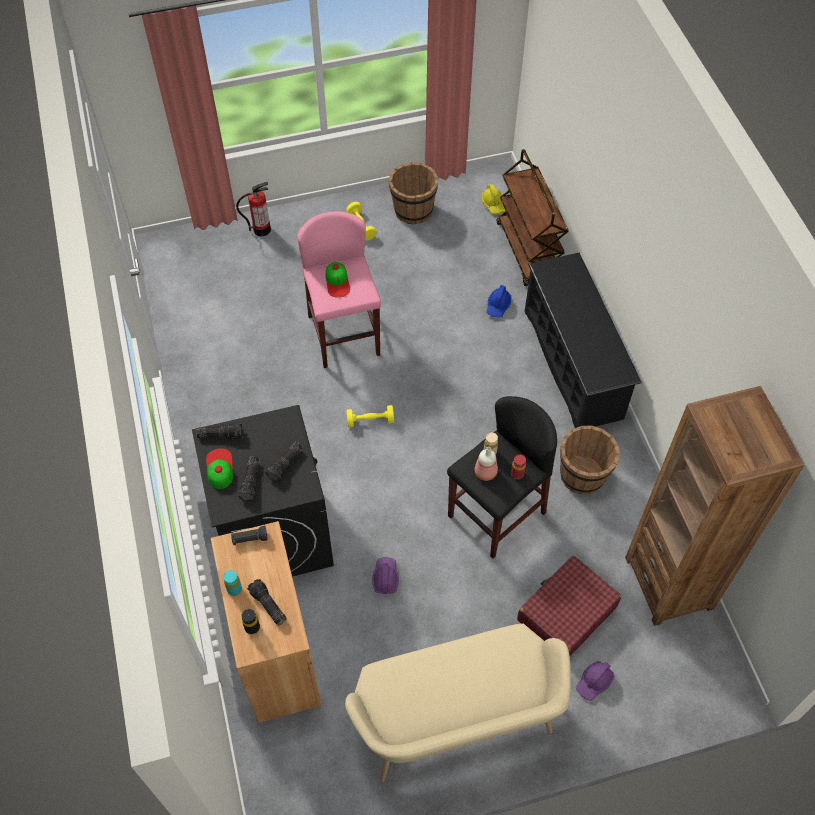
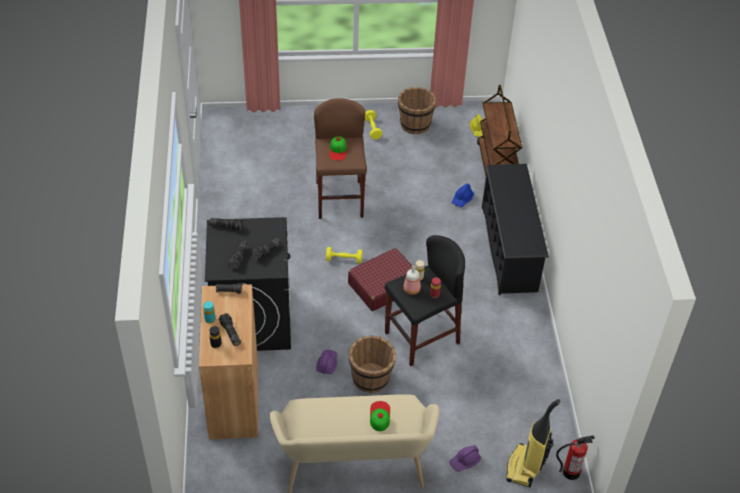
camera: 10 degrees right, 10 degrees down
(219, 468) = (220, 246): cap -> cap (379, 416)
(261, 229) = (297, 119): fire extinguisher -> fire extinguisher (571, 472)
(344, 335) = (339, 199): pink stool -> brown stool
(566, 613) = (456, 412): red suitcase -> red suitcase (383, 286)
(583, 475) = (495, 324): brown bucket -> brown bucket (371, 379)
(669, 583) = (541, 407): brown bookcase -> none
(670, 674) = (525, 467): none -> vacuum cleaner

